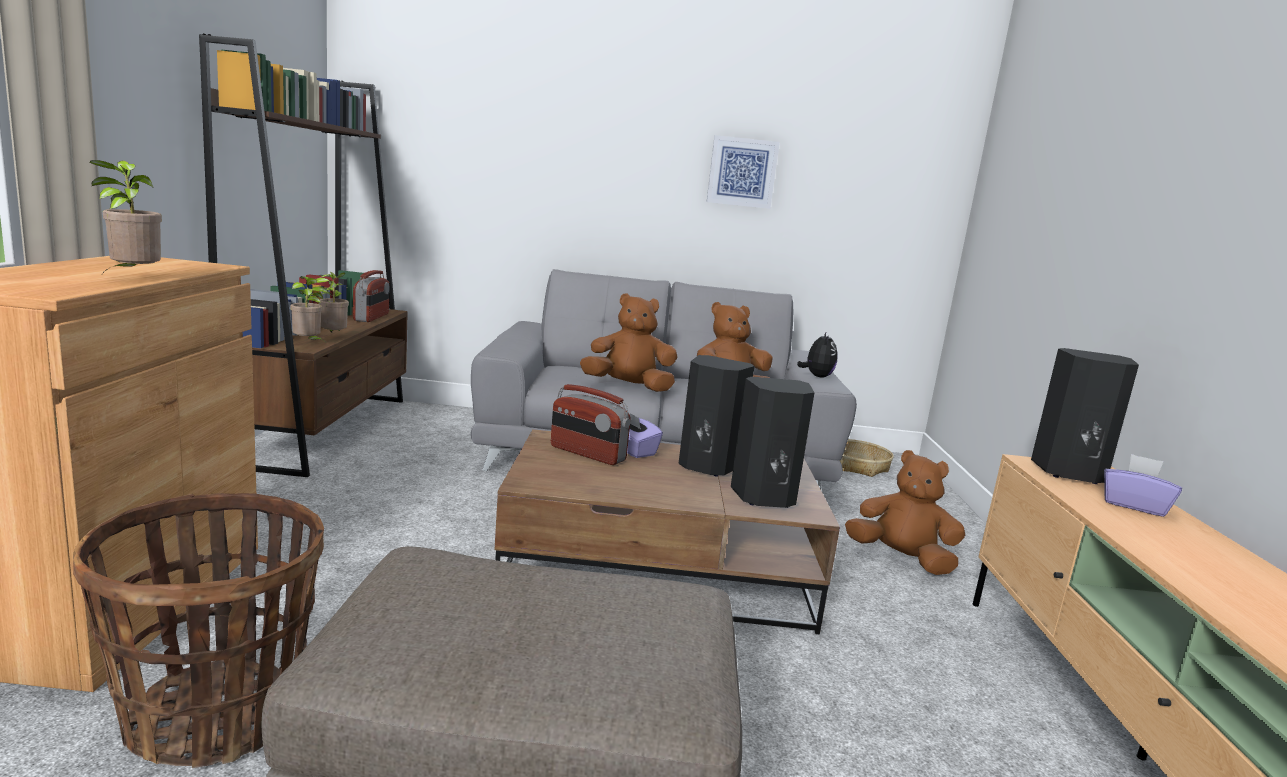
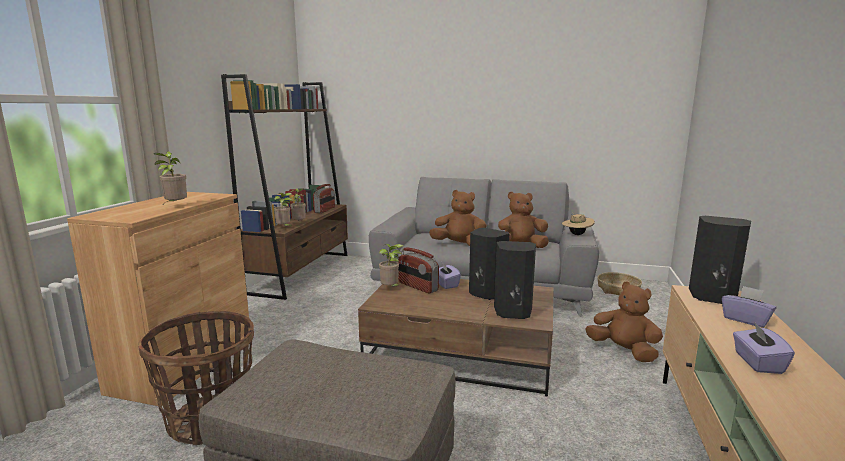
camera: 15 degrees right, 0 degrees up
(541, 456) = (390, 289): none -> potted plant
(742, 172) = (532, 108): picture -> none
(816, 376) = (576, 234): plush toy -> beige hat
(1195, 568) = (757, 363): none -> purple tissue box

